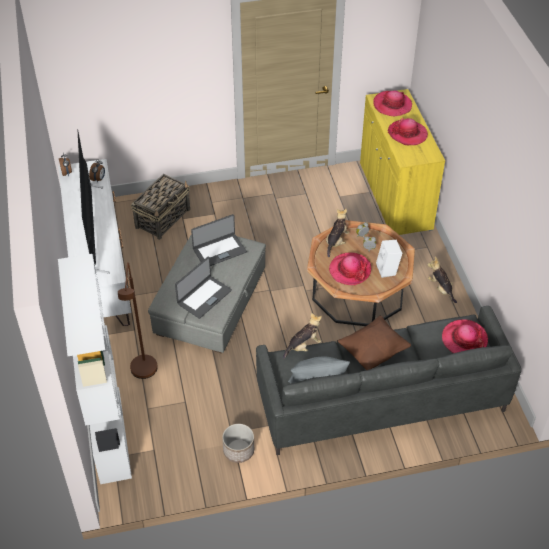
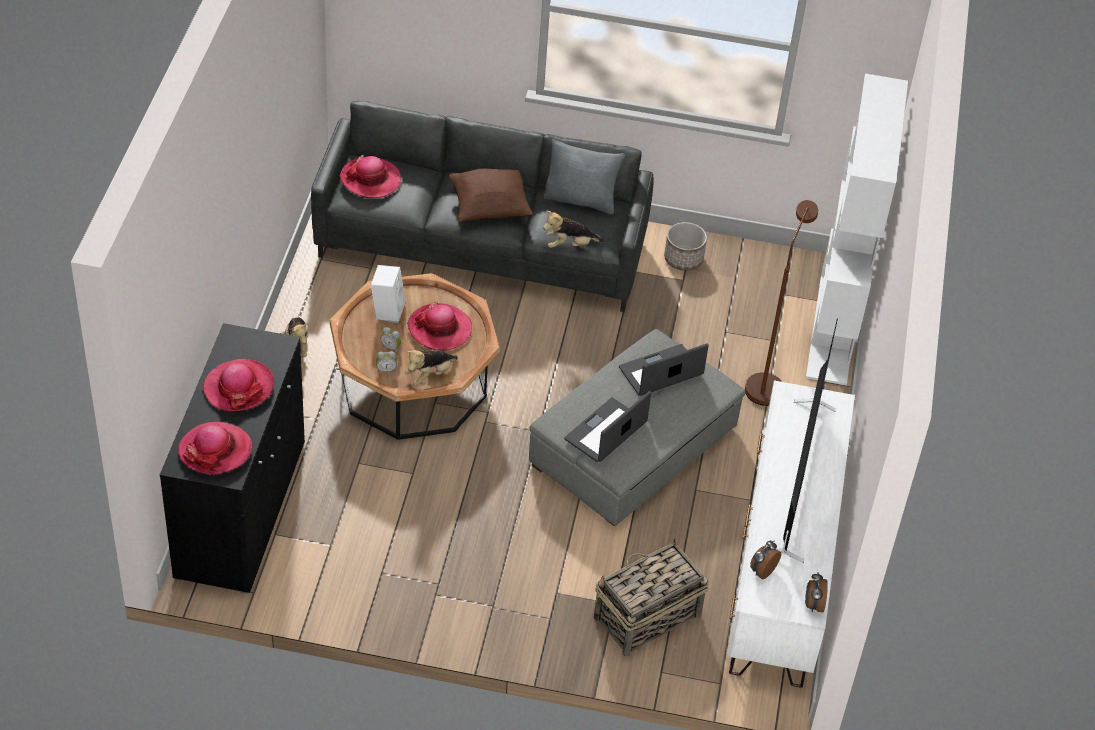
camera: 160 degrees left, 0 degrees up
(219, 250) = (606, 432): laptop -> laptop turned 45 degrees counterclockwise
(395, 196) = (241, 510): yellow cabinet -> black cabinet

